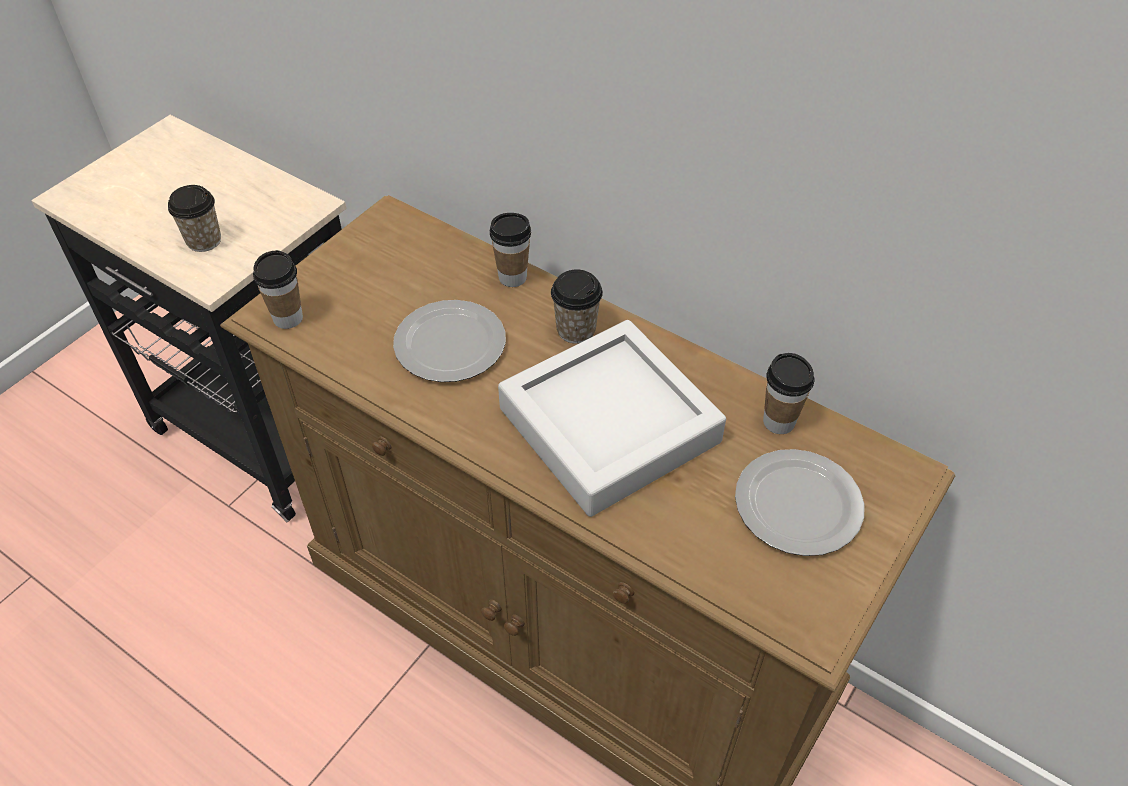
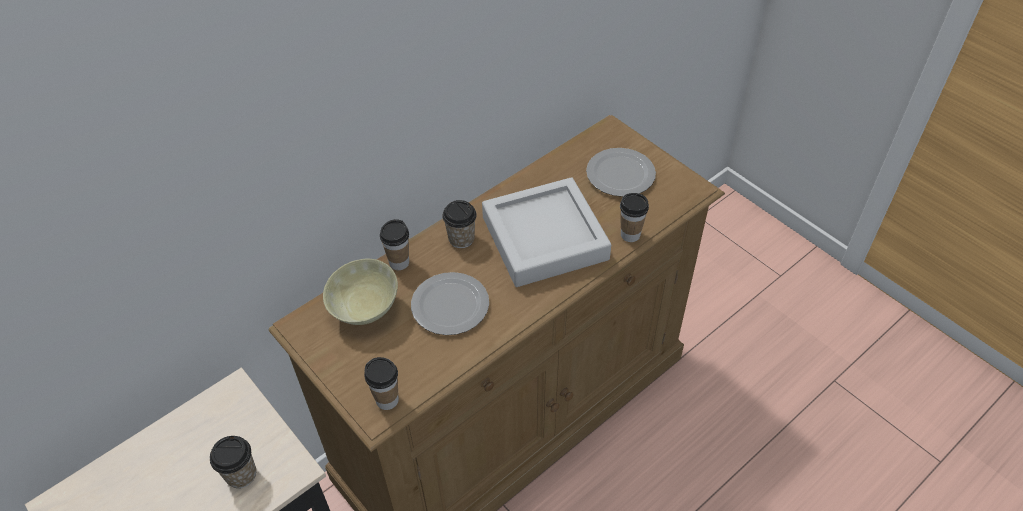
camera: 75 degrees left, 0 degrees up
(424, 264) = (364, 310): none -> beige bowl
(779, 422) = (563, 167): cup -> cup (630, 235)

